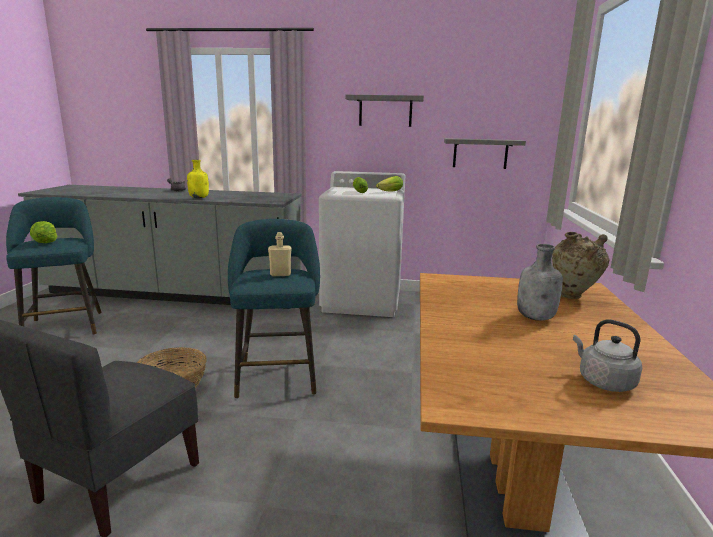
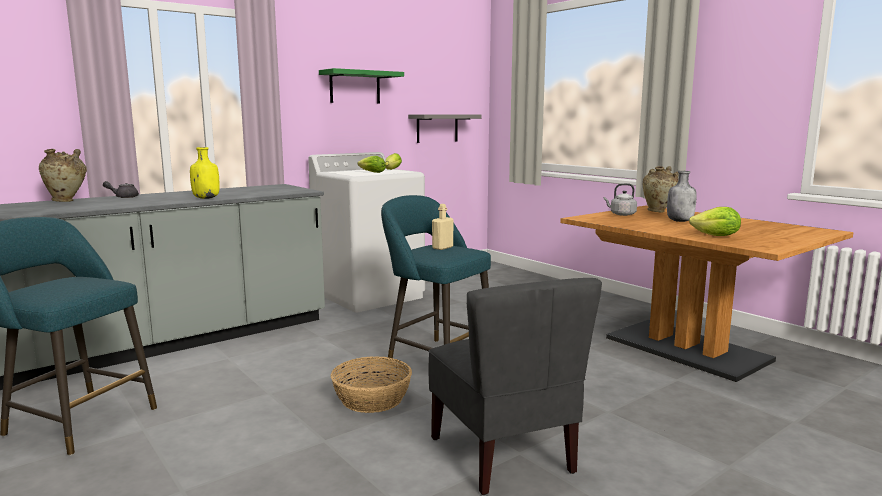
camera: 45 degrees left, 5 degrees down
(46, 242) = (60, 286): lettuce -> lettuce (716, 236)
(145, 189) = (66, 201): none -> beige vase
(385, 111) = (355, 87): grey shelf -> green shelf
(603, 381) = (770, 231): grey kettle -> grey kettle (621, 214)

